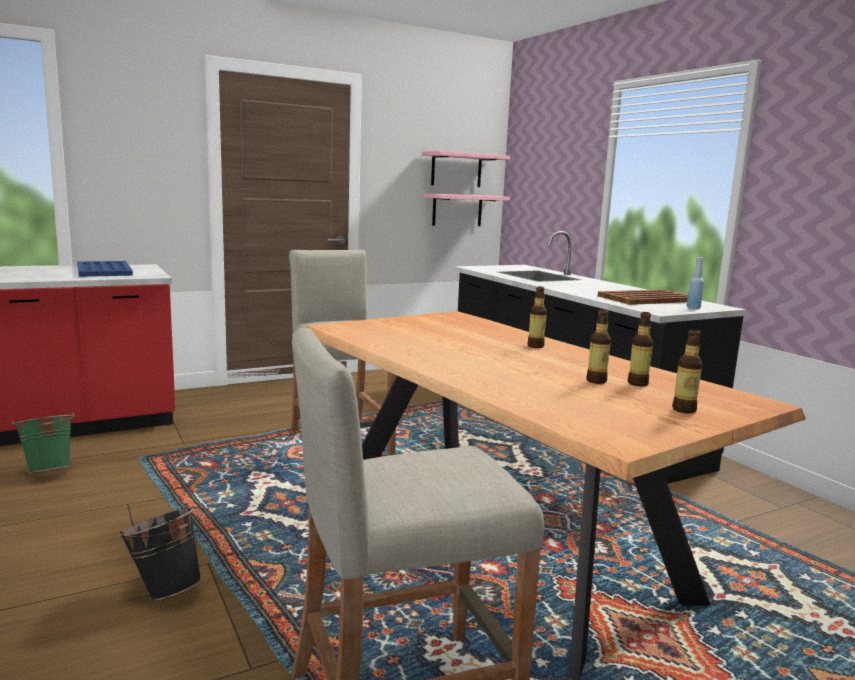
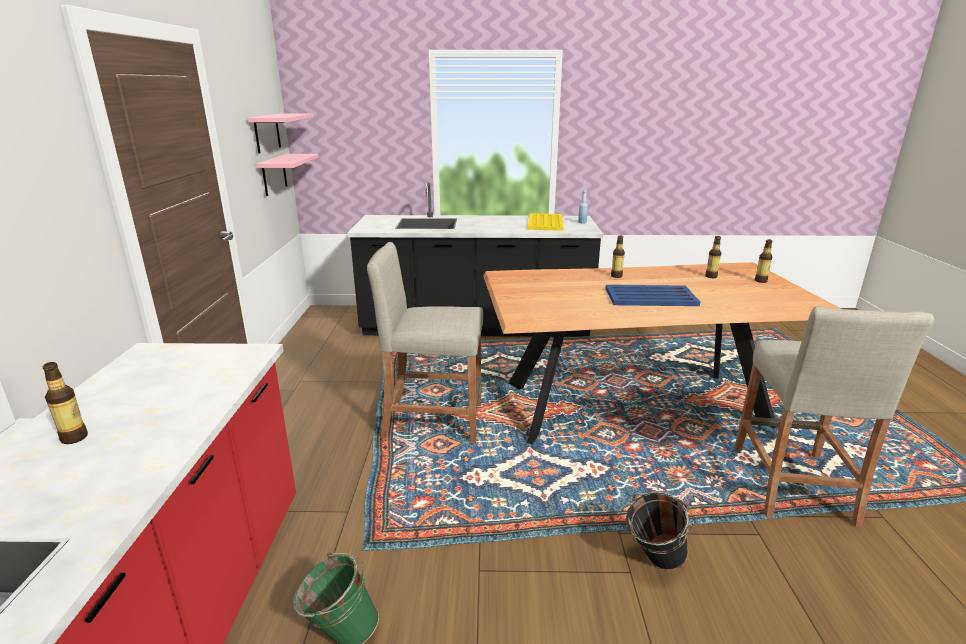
camera: 60 degrees left, 10 degrees up
(104, 270) = (156, 378): blue tray -> blue tray (649, 297)
(596, 381) = (705, 283): bottle -> bottle (74, 438)
(646, 298) = (545, 223): brown tray -> yellow tray

